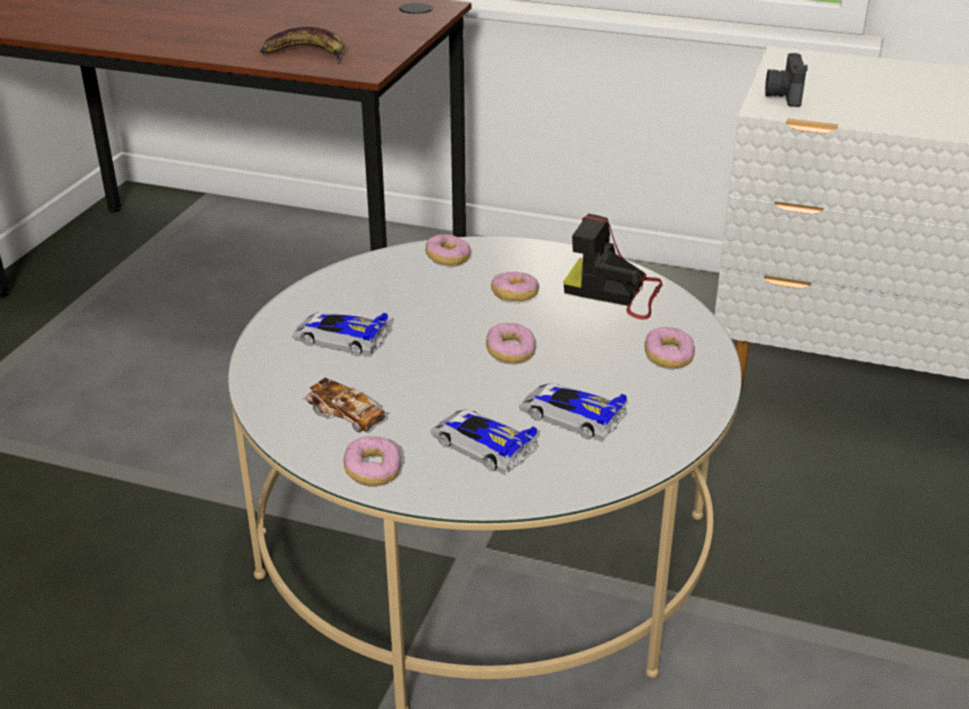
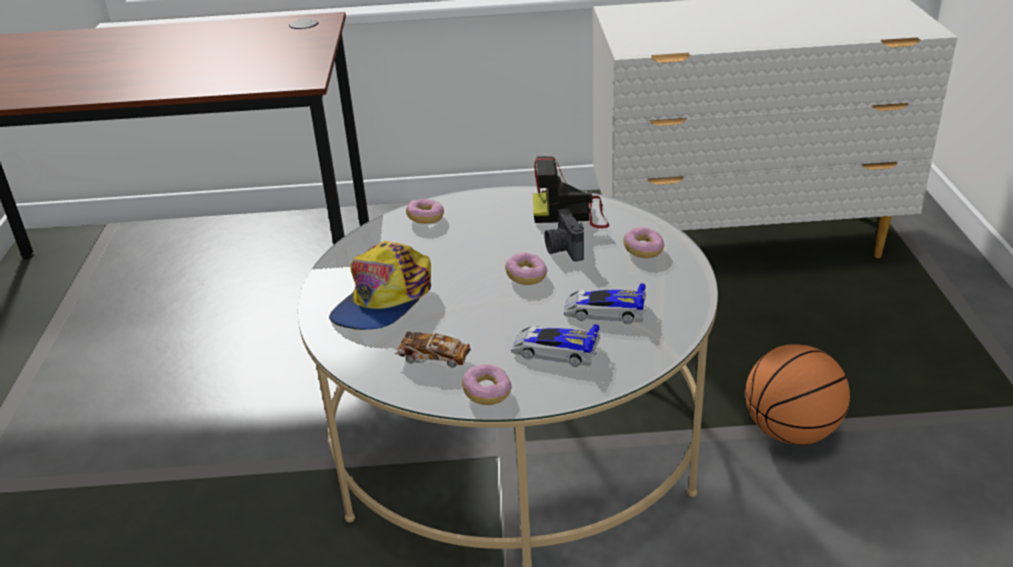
camera: 20 degrees left, 0 degrees up
(306, 53) = (243, 75): banana -> none
(339, 339) = (384, 301): toy car -> cap
(514, 296) = (498, 234): donut -> none
(783, 96) = (635, 40): camera -> camera (563, 249)
(824, 640) = (791, 432): none -> basketball

